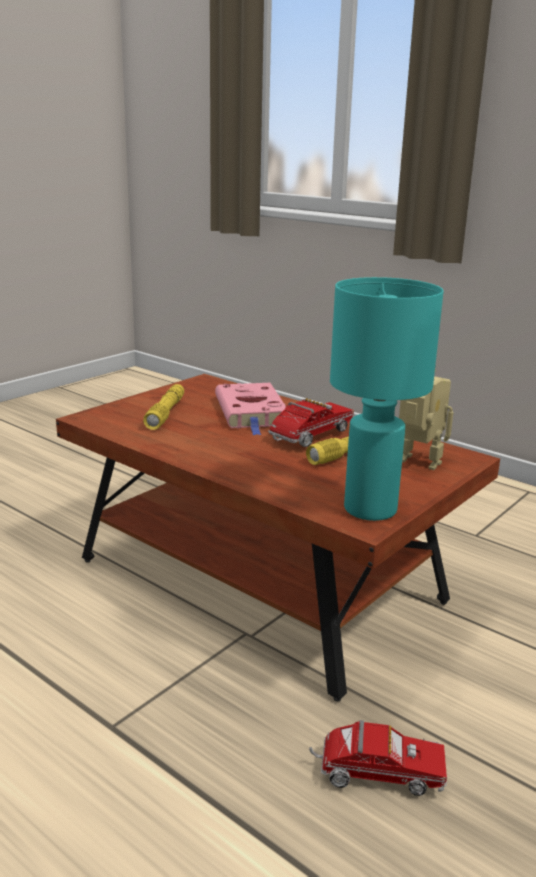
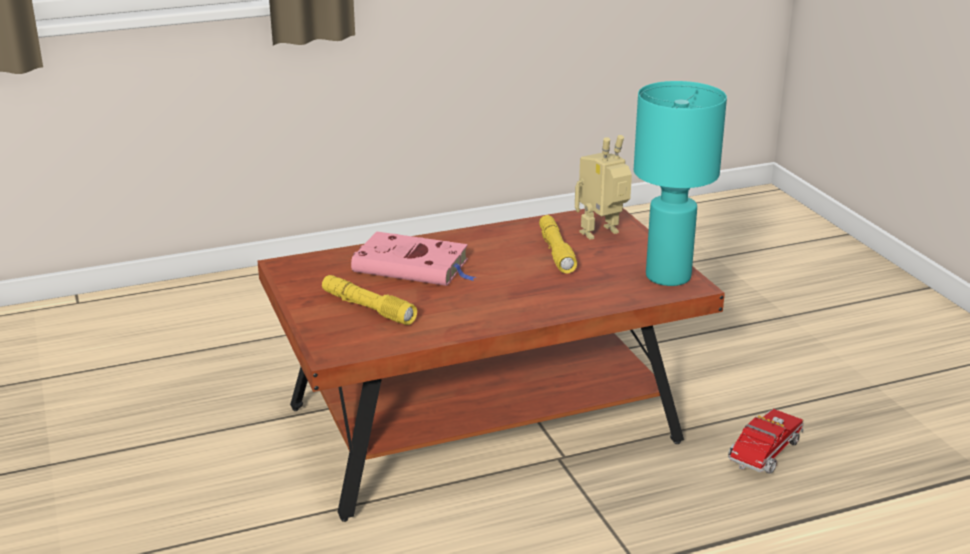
camera: 60 degrees left, 5 degrees up
(308, 437) = (504, 258): toy truck -> none

